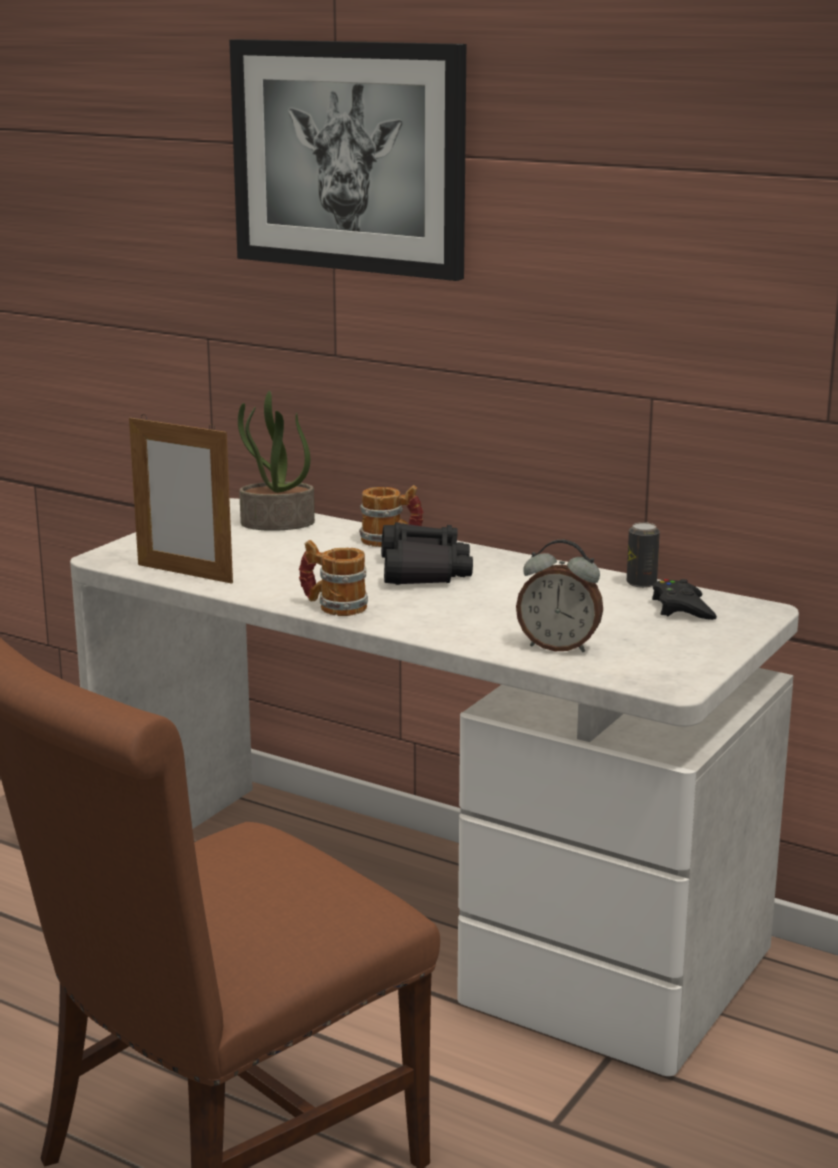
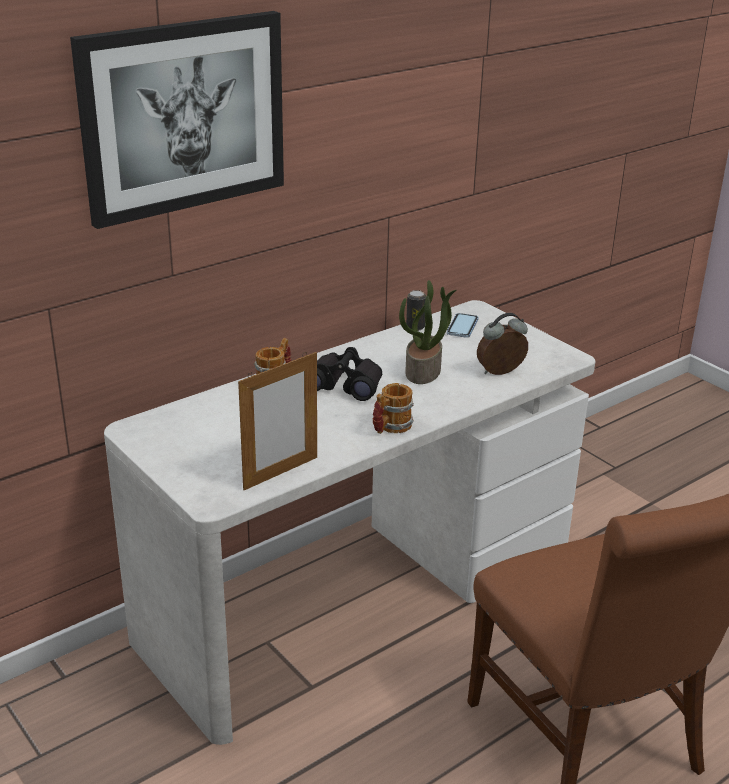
camera: 70 degrees left, 10 degrees up
(276, 524) = (196, 417): potted plant -> potted plant (423, 371)
(559, 646) = (501, 373): alarm clock -> alarm clock turned 150 degrees counterclockwise
(682, 608) = (462, 327): black game controller -> phone

